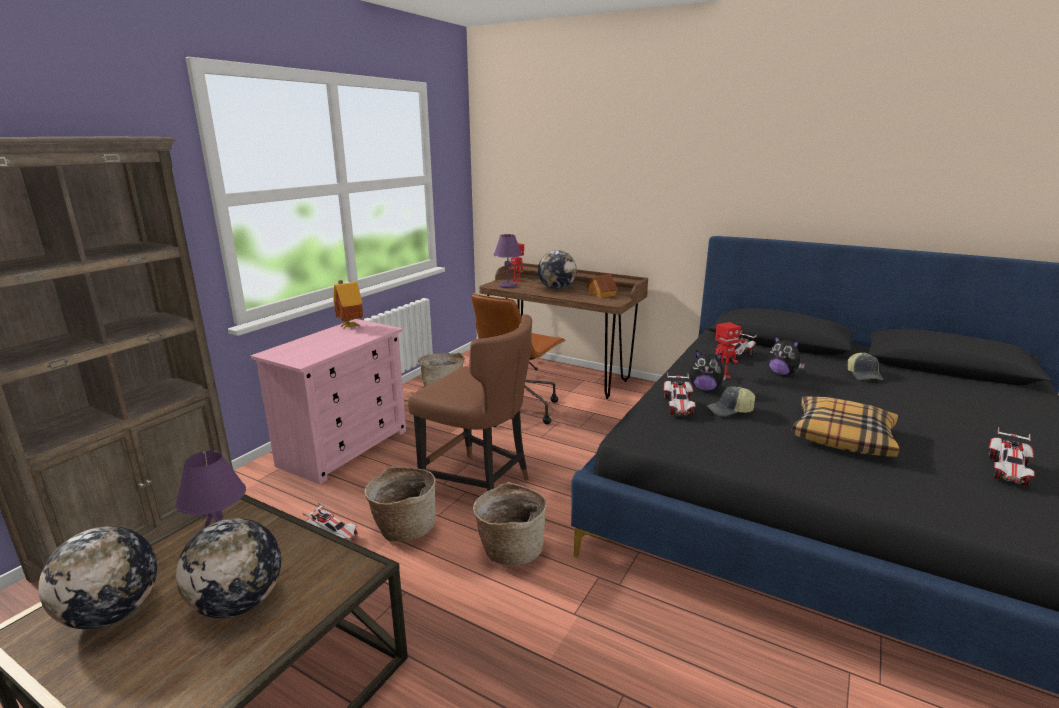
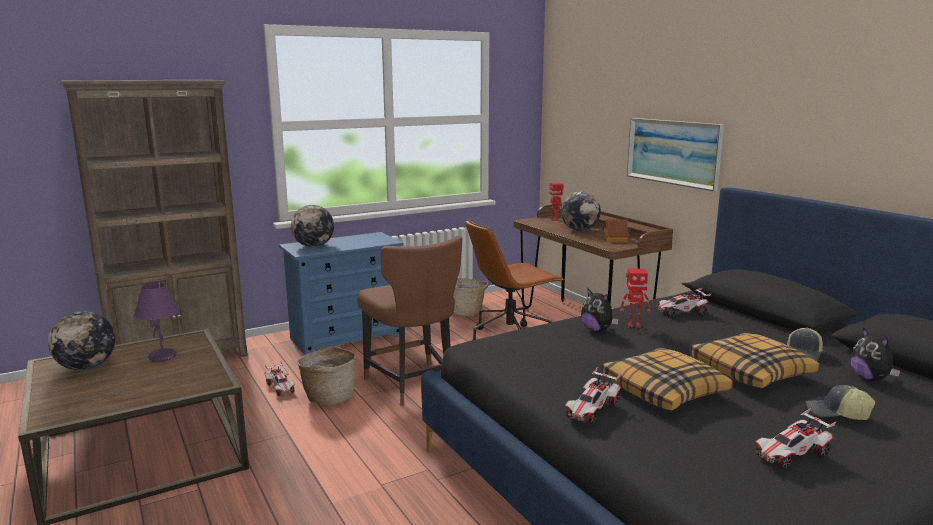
camera: 30 degrees right, 5 degrees down
(239, 603) = (141, 380): globe -> globe (314, 246)
(345, 447) = (346, 337): pink dresser -> blue dresser
(349, 326) = (368, 236): toy house -> none
(508, 286) = (538, 223): purple table lamp -> none
(510, 549) = (385, 432): basket -> none
(643, 206) = (673, 152): none -> picture
(678, 406) = (542, 335): toy car -> toy car (592, 411)
(730, 411) = (582, 347): cap -> cap (837, 414)
(782, 374) = (704, 335): plush toy -> plush toy (870, 379)
(865, 400) = (751, 371): none -> pillow

